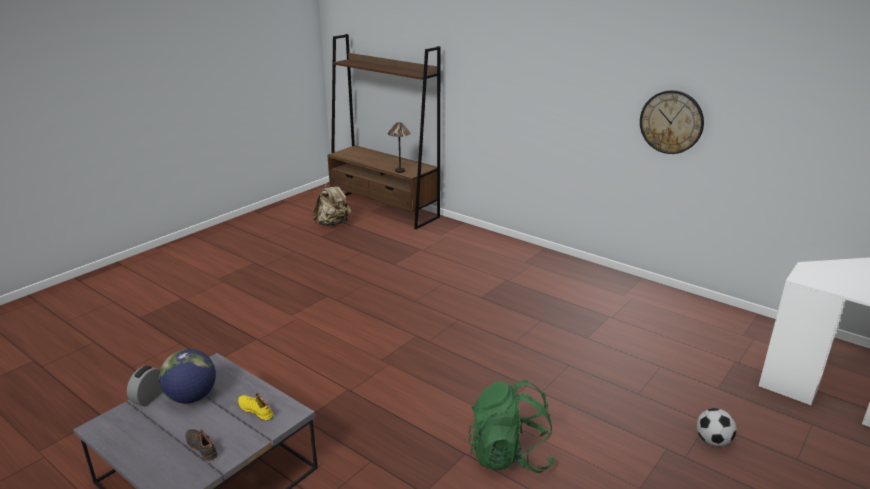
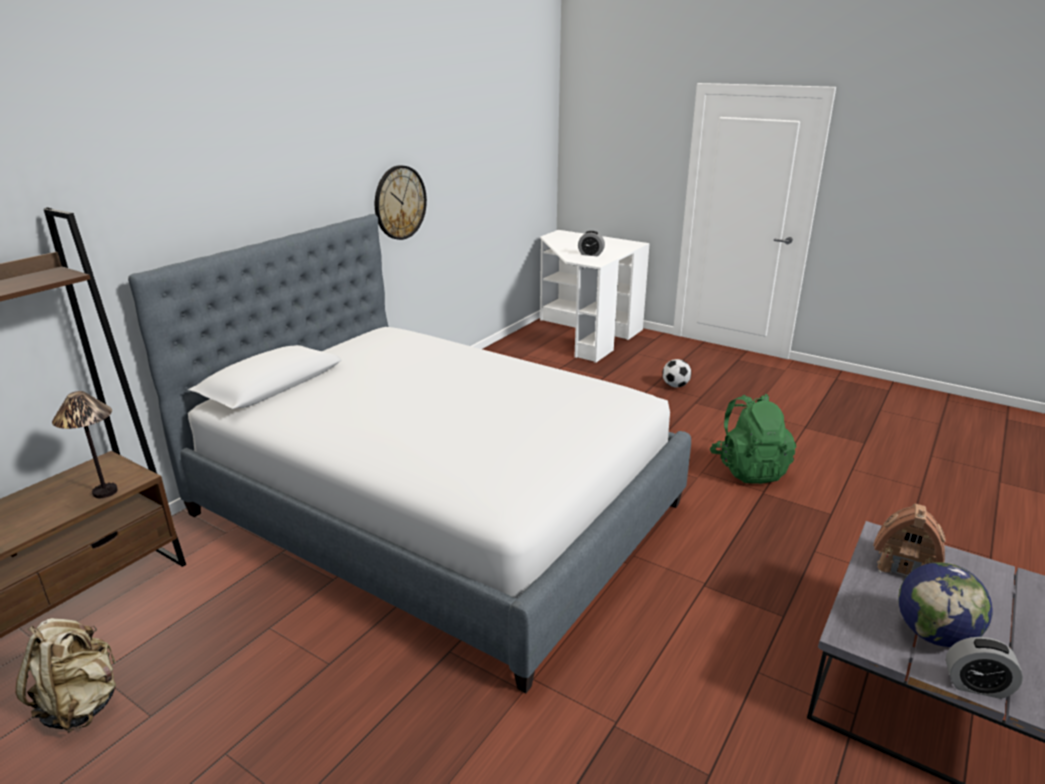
camera: 95 degrees left, 0 degrees up
(203, 447) = (1000, 594): black shoe -> none
(256, 410) = (903, 565): yellow shoe -> toy house
(456, 291) = (436, 509): none -> bed
(846, 279) = (590, 254): none -> alarm clock

